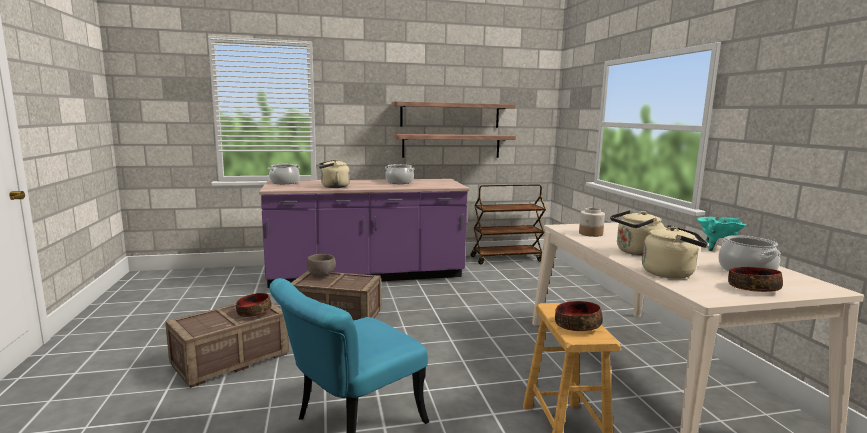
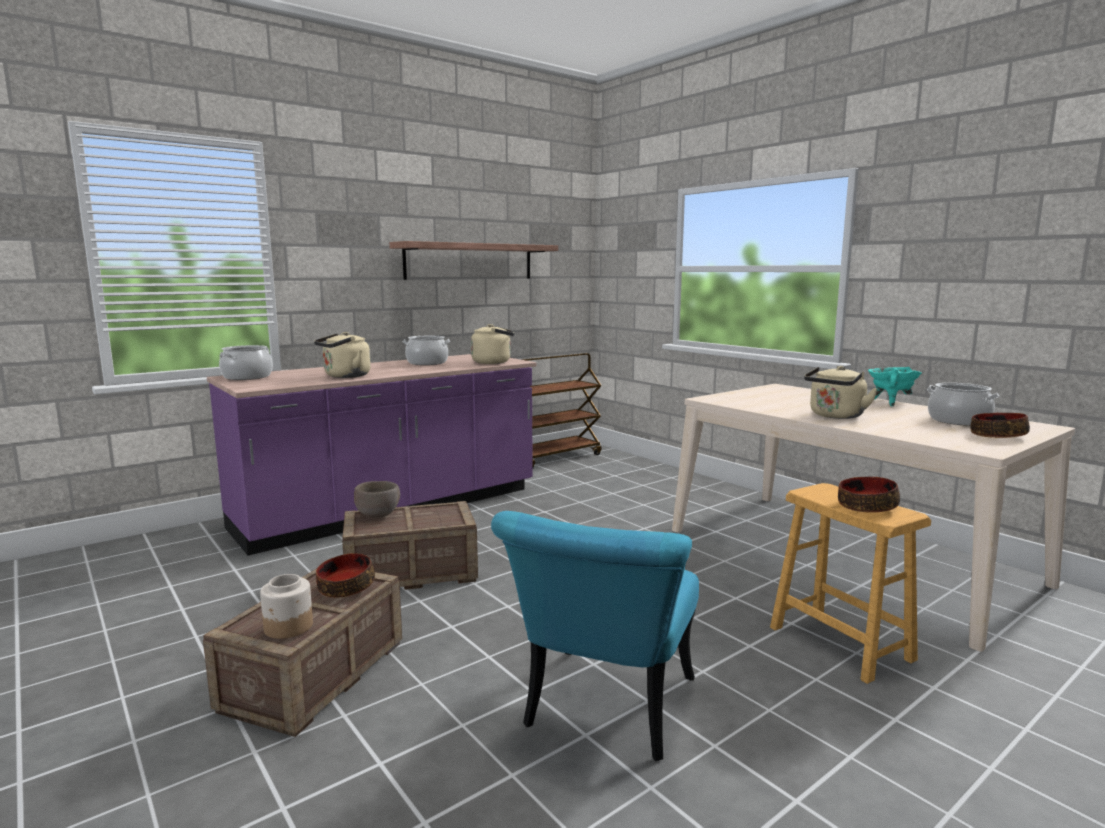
camera: 25 degrees left, 0 degrees up
(451, 146) = (473, 306): shelf -> none
(590, 234) = (753, 402): jar -> jar (288, 627)
(671, 273) = (908, 432): beige kettle -> beige kettle (494, 362)

